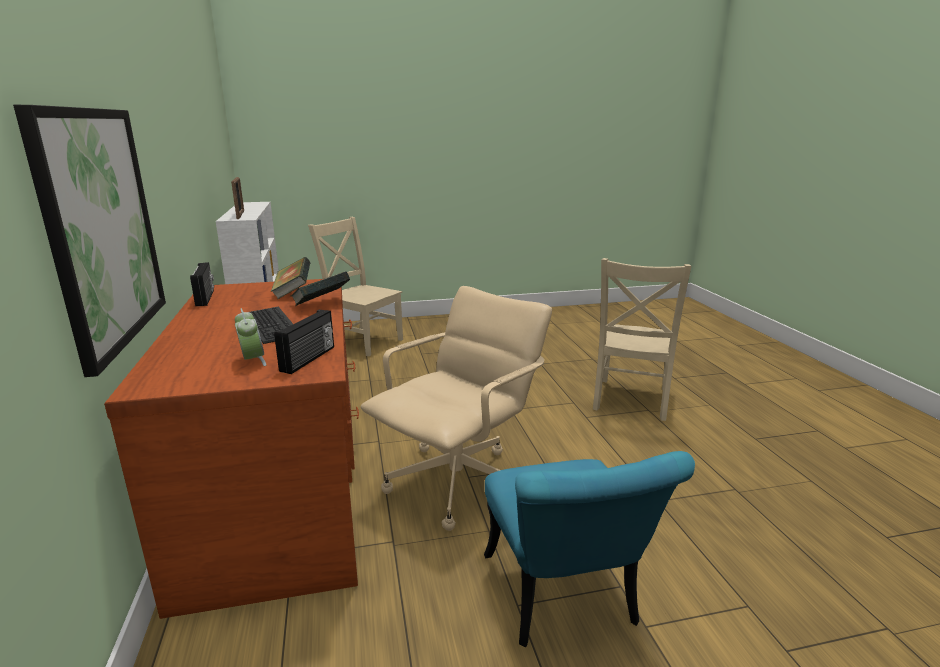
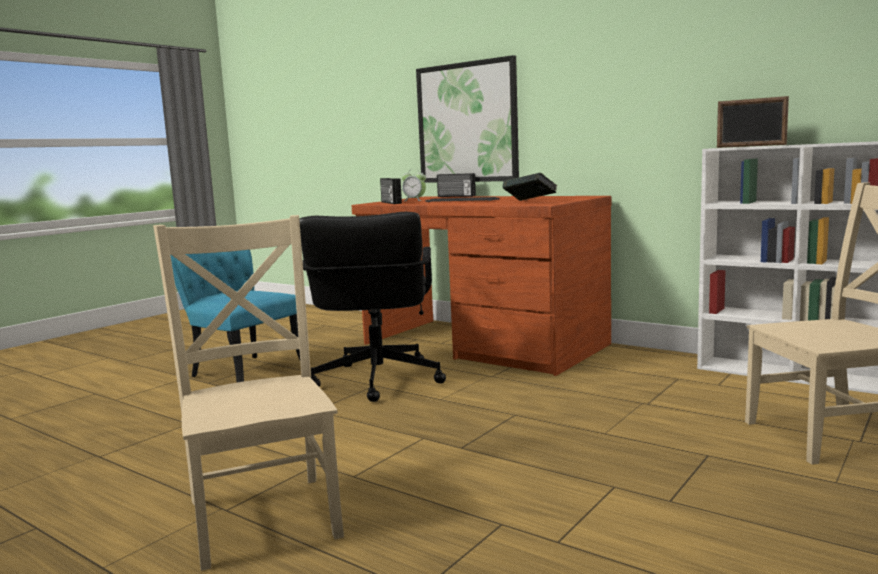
camera: 140 degrees right, 10 degrees down
(206, 298) = (563, 196): radio -> radio (456, 196)
(321, 304) = (478, 203): book -> none
(458, 482) = (376, 381): beige office chair -> black office chair

